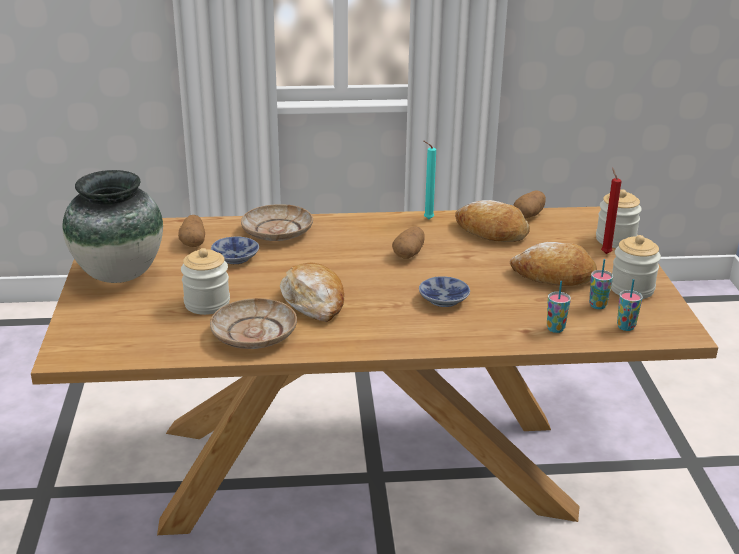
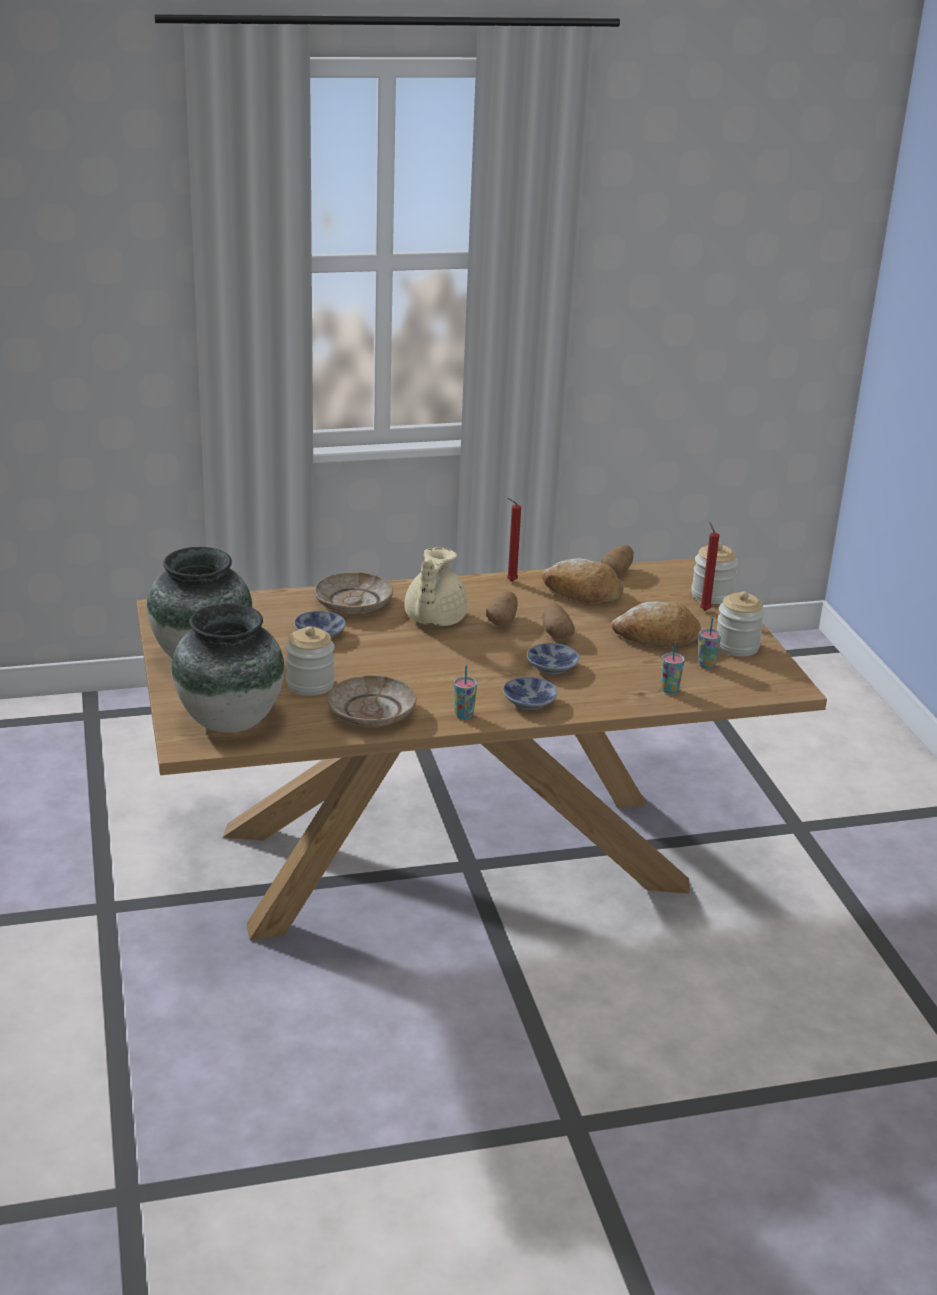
camera: 10 degrees left, 0 degrees up
(117, 335) = (231, 721): none -> vase
(193, 242) = (267, 619): potato -> potato (556, 633)
(314, 302) = (421, 676): bread -> none
(345, 250) = (433, 619): none -> beige teapot
(410, 334) = (528, 703): none -> bowl
(427, 219) = (510, 581): turquoise candle -> red candle
(626, 327) = (737, 684): cup -> cup (464, 715)

